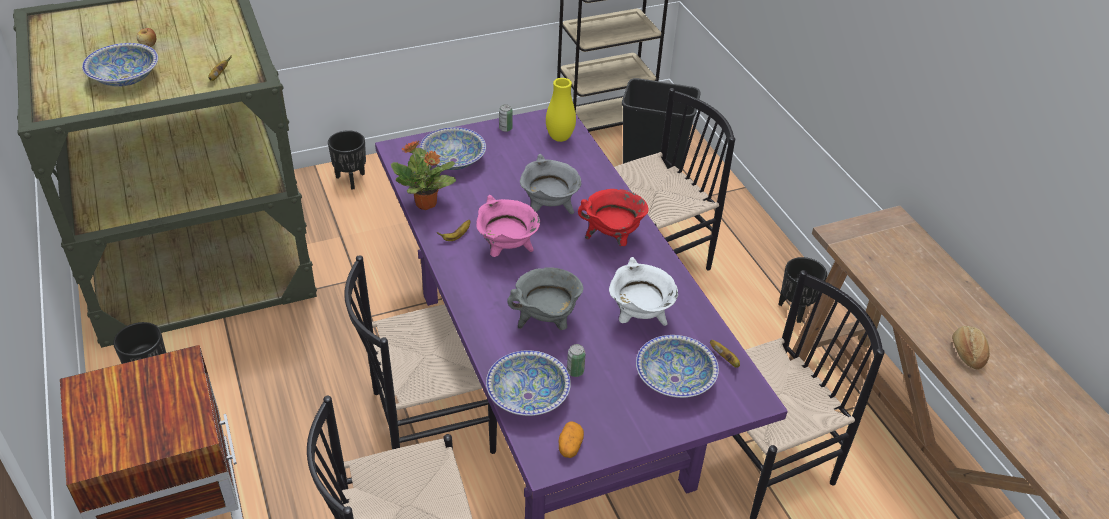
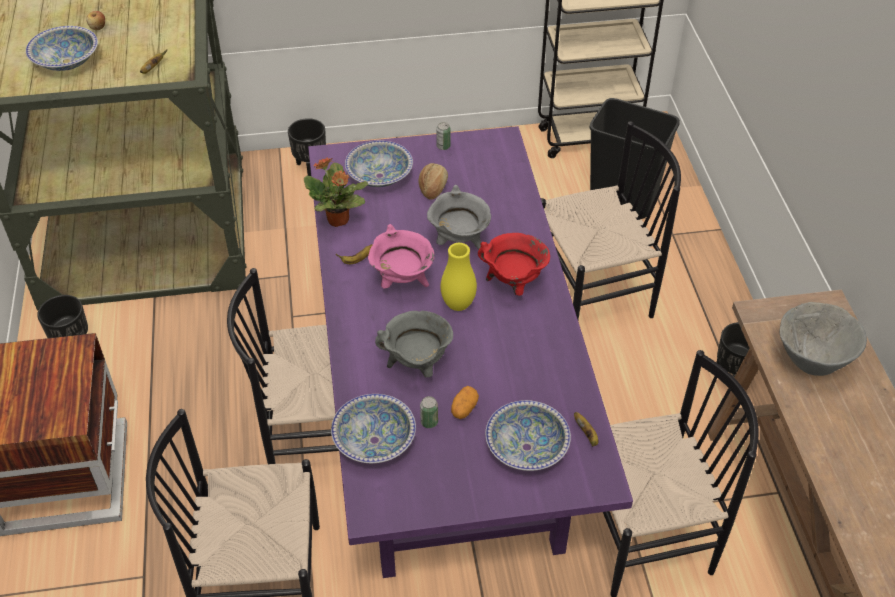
camera: 15 degrees right, 5 degrees up
(560, 138) = (496, 164): yellow vase -> yellow vase (458, 304)
(570, 446) = (399, 499): potato -> potato (464, 408)
(639, 318) = (512, 376): white cooking pot -> none
(898, 268) = (811, 362): none -> grey bowl
(966, 353) = (852, 471): bread -> bread (433, 187)

